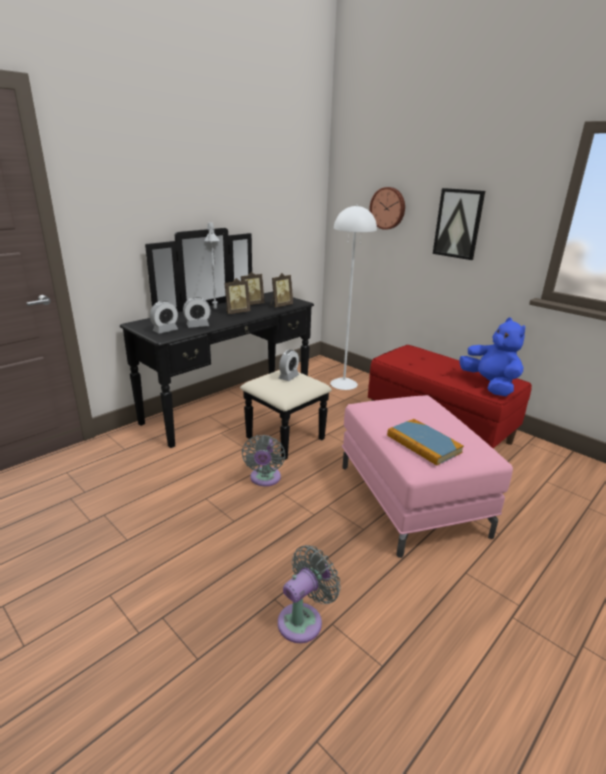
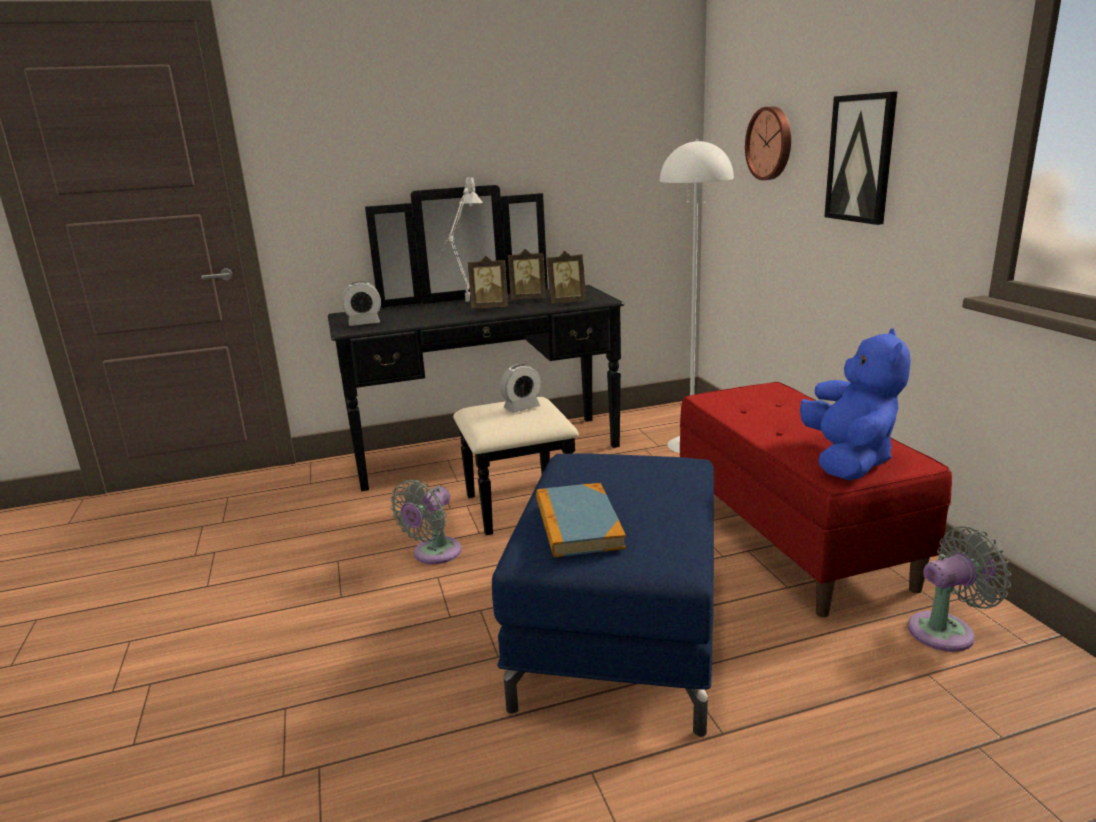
camera: 30 degrees right, 5 degrees down
(197, 325) = (411, 320): alarm clock -> none
(303, 619) = (290, 747): grey fan -> grey fan (946, 630)
(411, 499) = (621, 634): pink ottoman -> blue ottoman

